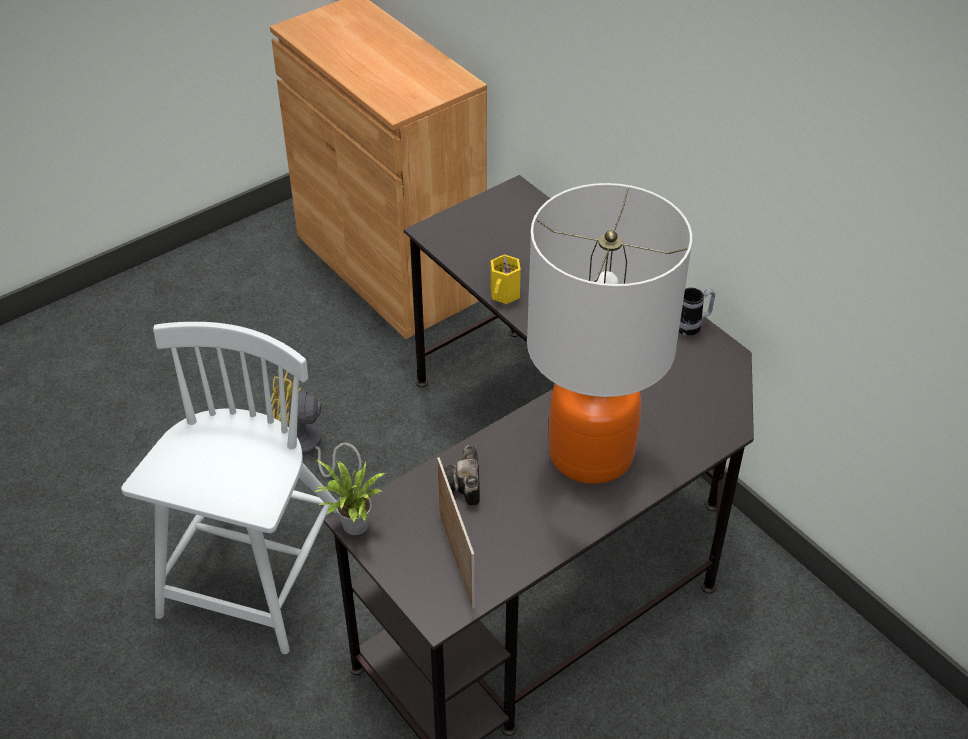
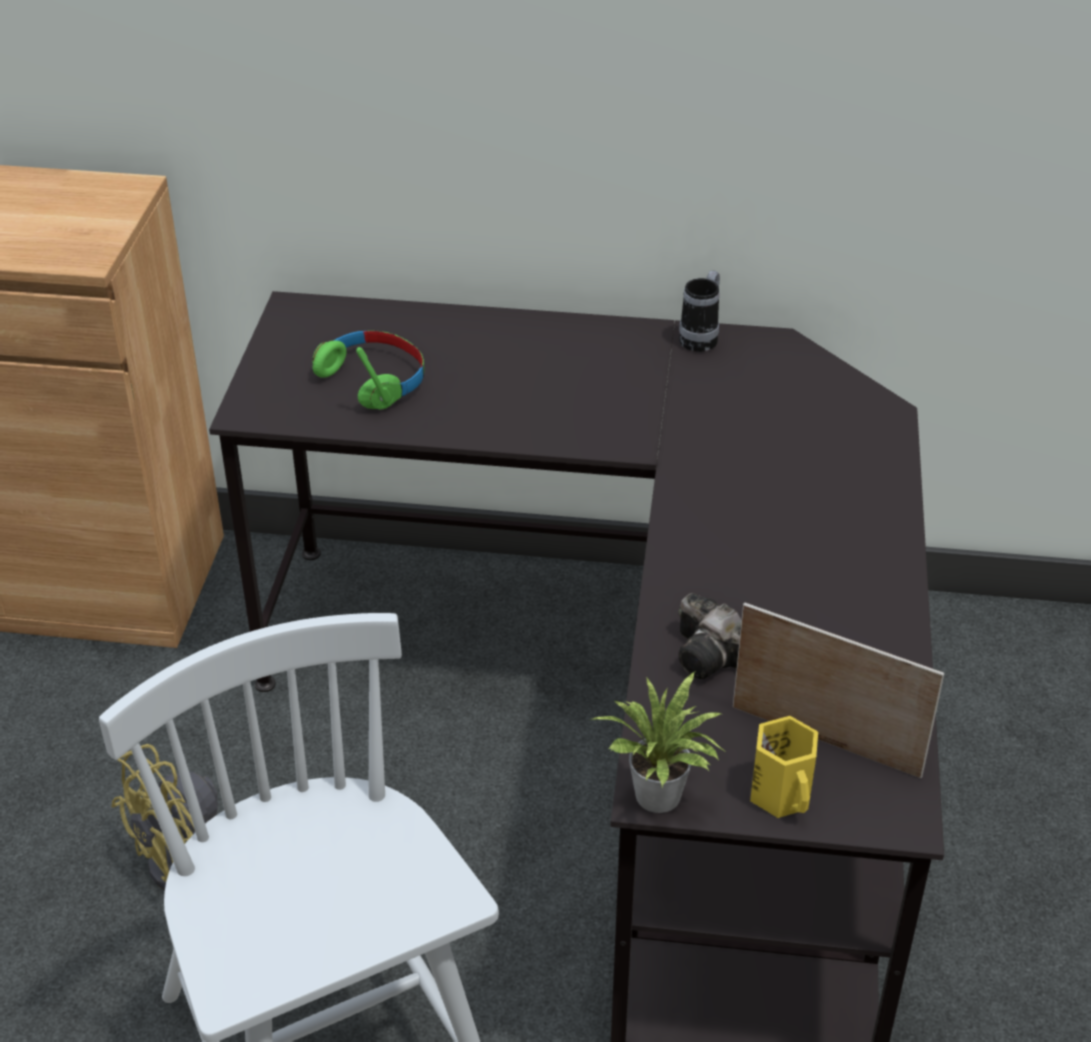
camera: 45 degrees left, 5 degrees down
(503, 248) = (373, 379): none -> green headphones
(505, 294) = (450, 426): yellow mug -> yellow mug (783, 794)
(590, 453) = (791, 528): table lamp -> none

